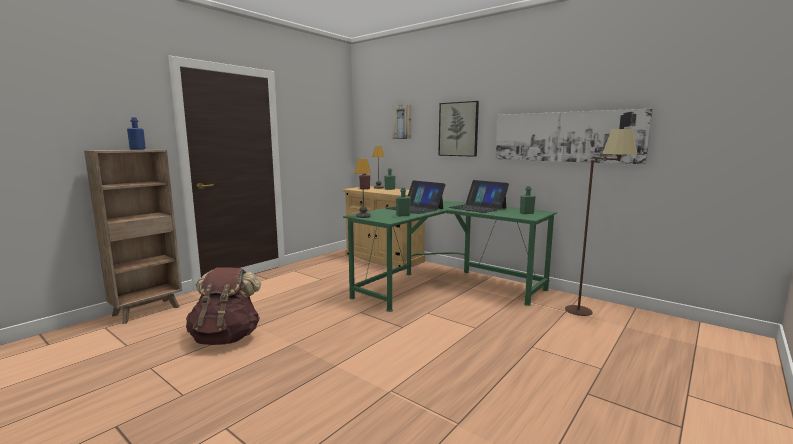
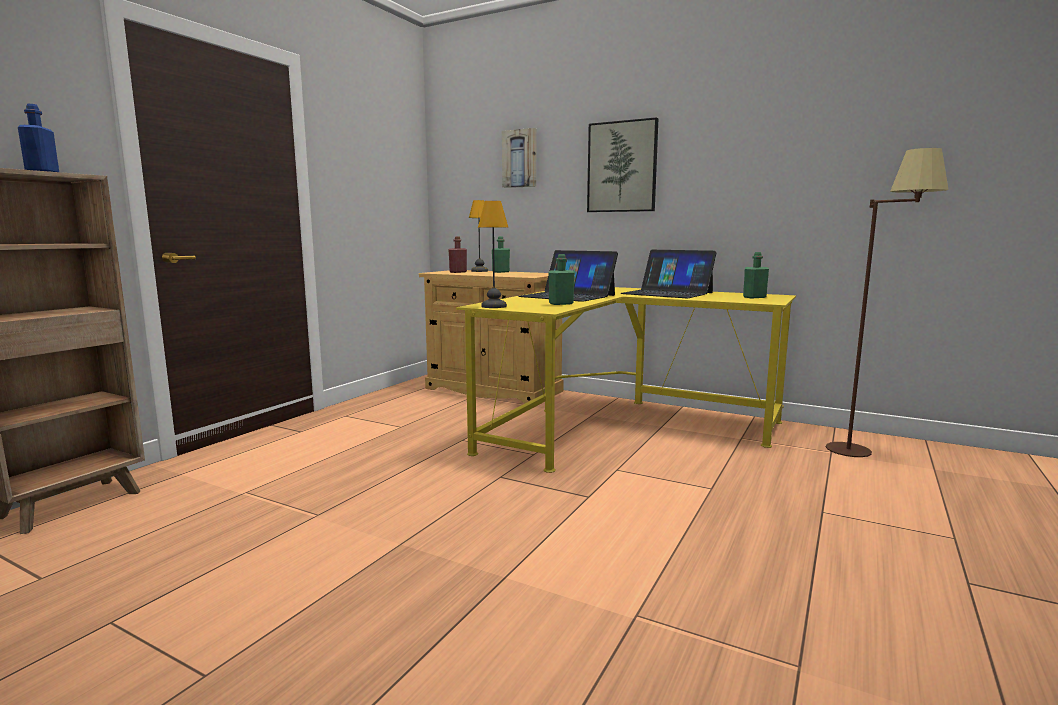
camera: 10 degrees left, 0 degrees up
(226, 338) = (261, 544): brown backpack -> none
(446, 286) = (619, 425): green desk -> yellow desk
(565, 137) = (809, 172): picture -> none

